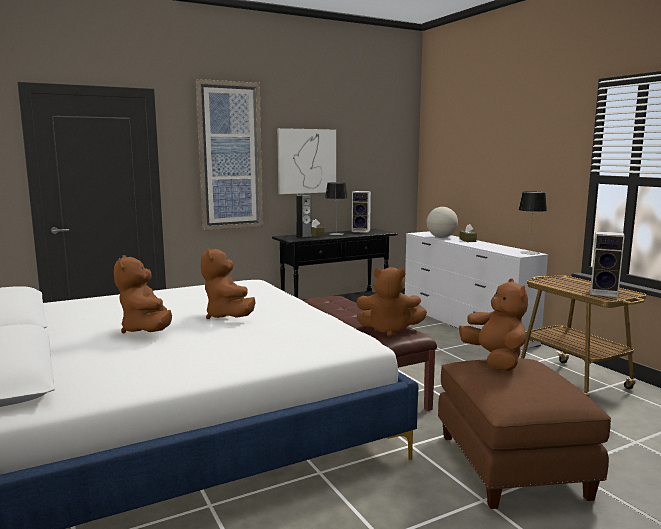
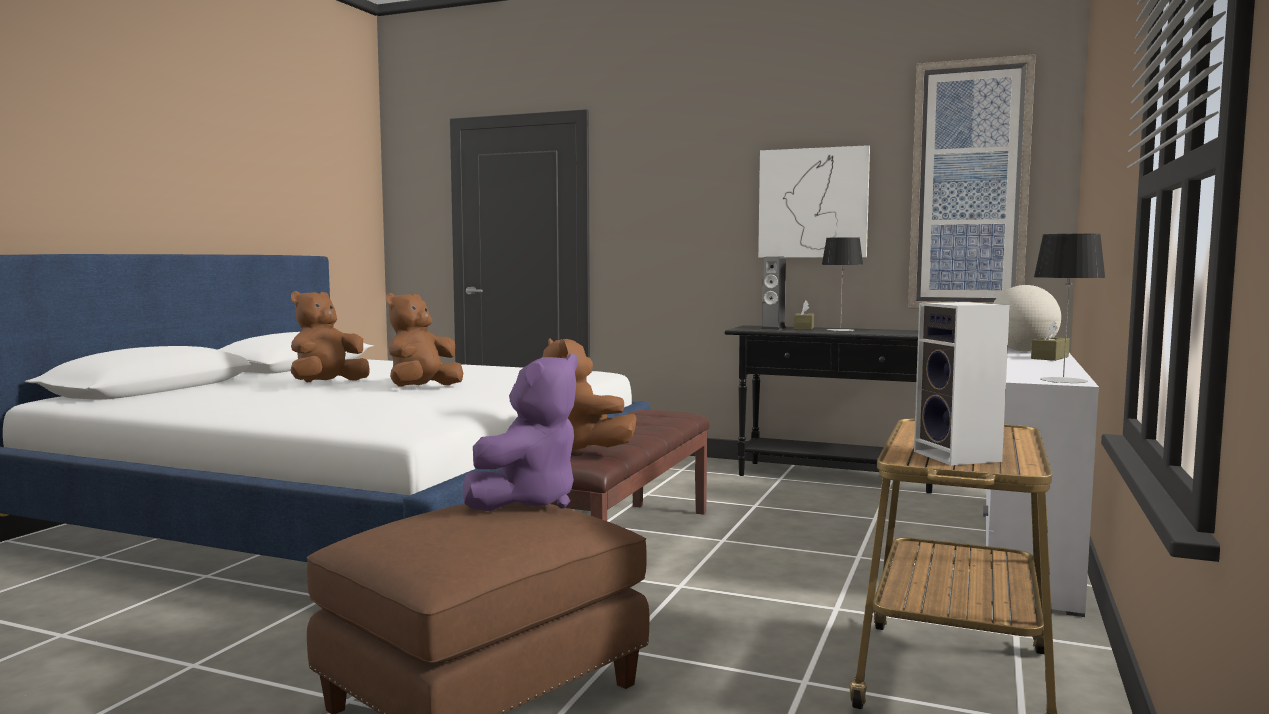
camera: 50 degrees right, 5 degrees down
(229, 156) = (684, 198): picture -> picture (969, 186)
(361, 231) = (904, 331): speaker -> none
(495, 360) = (528, 501): brown plush toy -> purple plush toy

